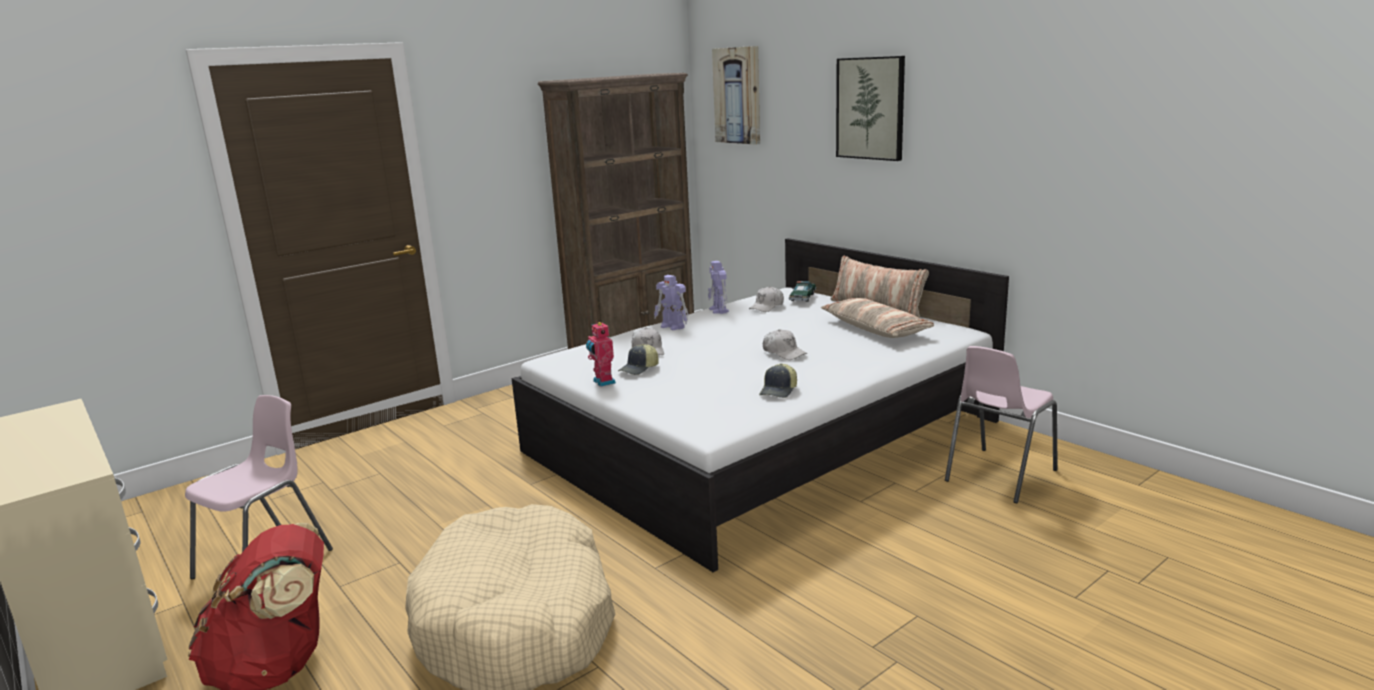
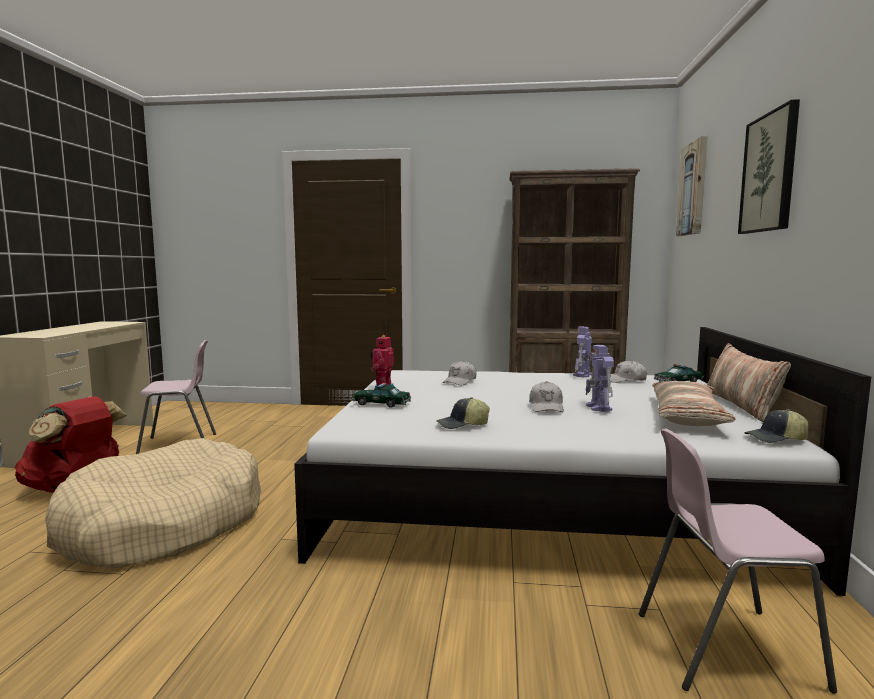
camera: 45 degrees right, 10 degrees down
(639, 369) = (422, 387): cap -> cap (776, 439)
(663, 398) = (381, 404): none -> toy car
(673, 327) = (520, 375): toy robot -> toy robot (599, 408)

